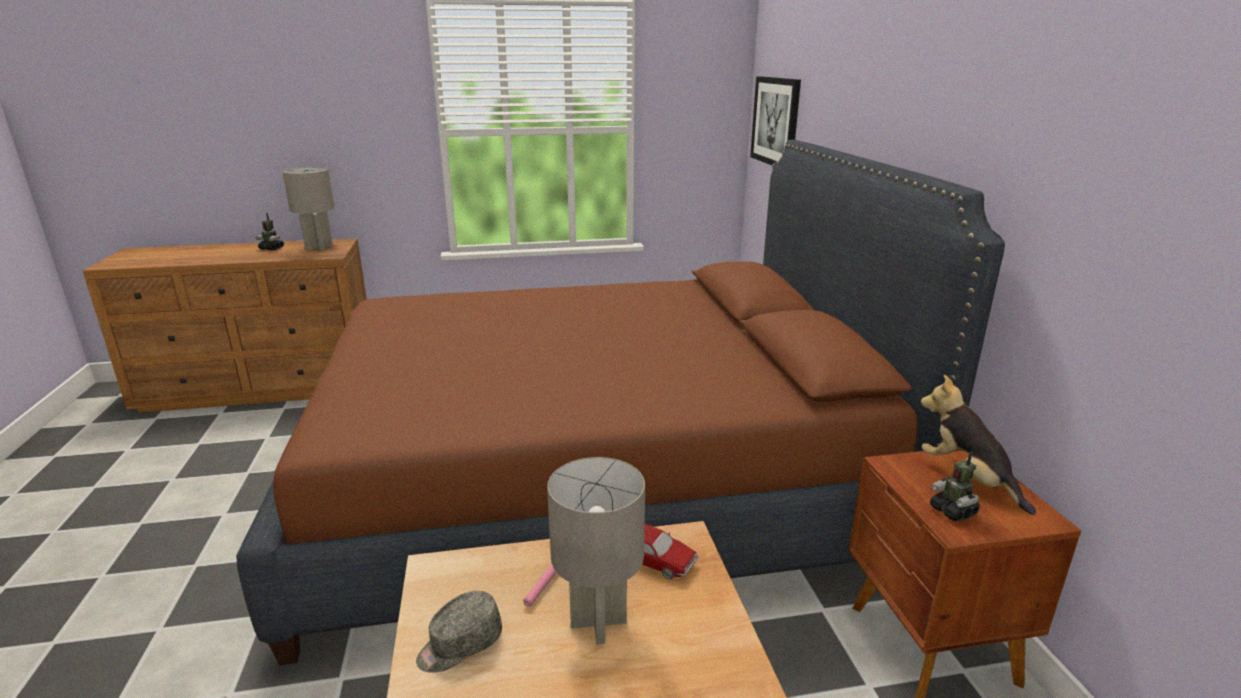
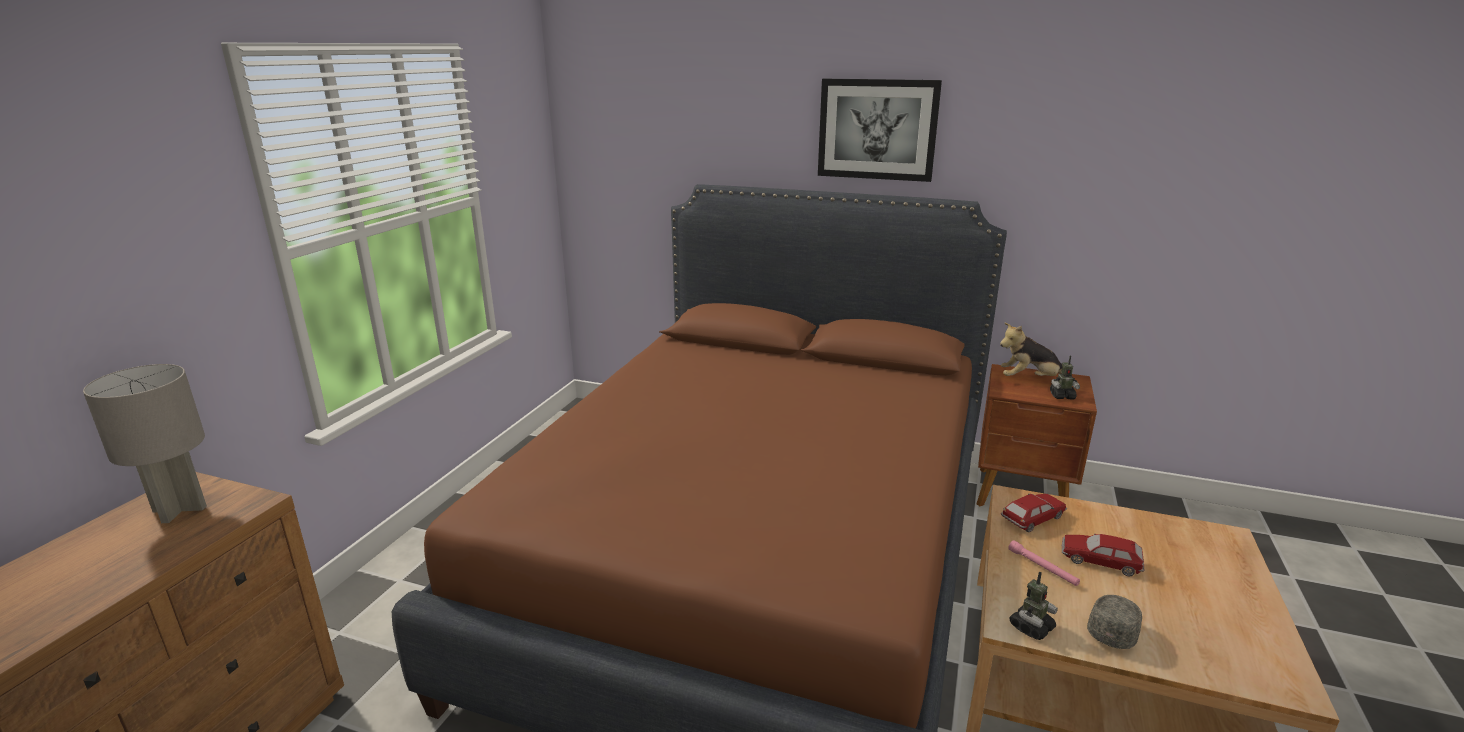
camera: 60 degrees left, 0 degrees up
(272, 248) = (83, 558): toy robot -> toy robot (1031, 627)
(459, 645) = (1113, 630): grey cap -> grey cap turned 135 degrees counterclockwise
(597, 623) = (1100, 561): grey table lamp -> toy car
(776, 121) = (623, 169): picture -> picture (877, 129)

